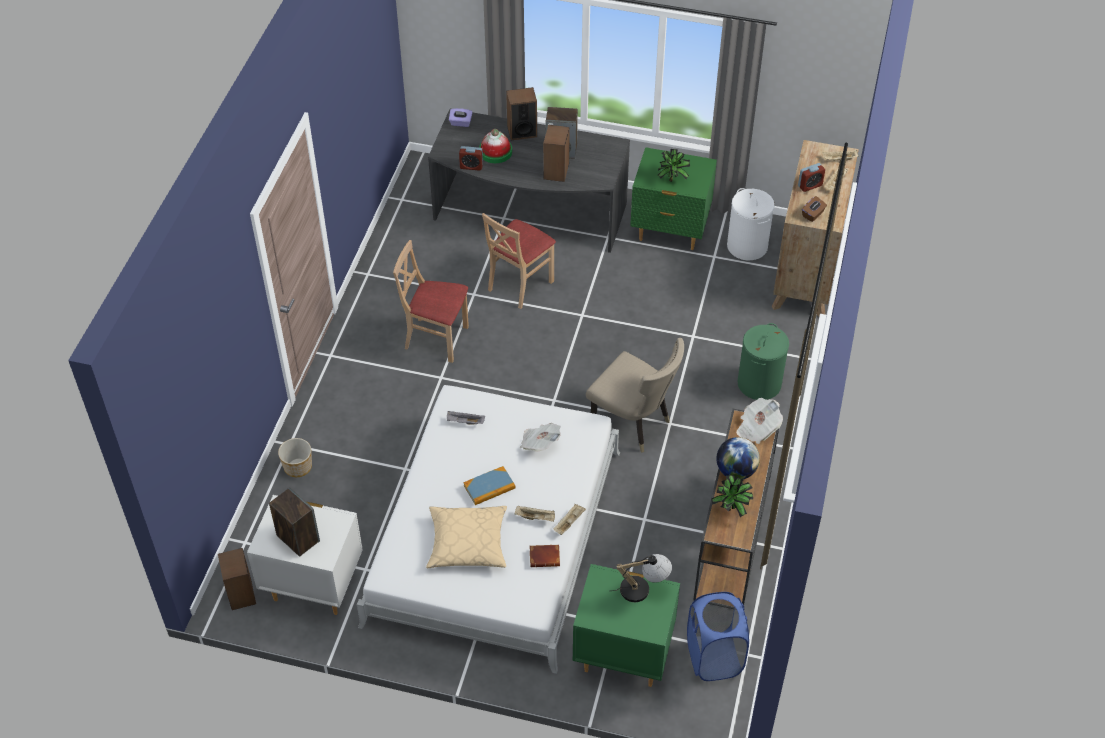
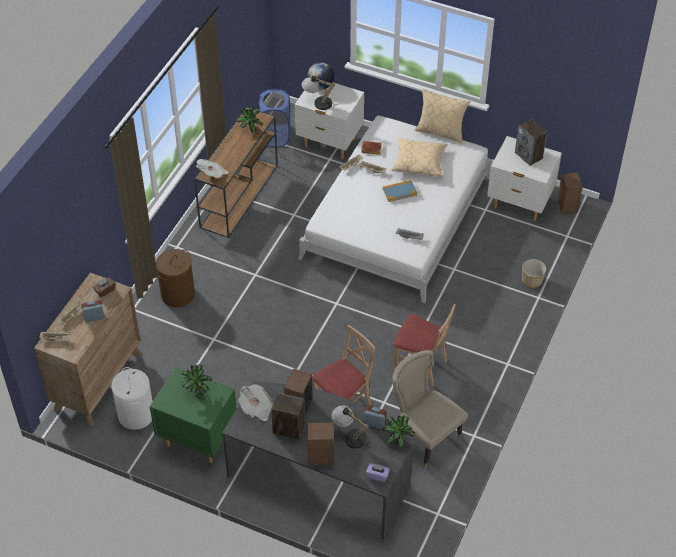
camera: 170 degrees left, 0 degrees up
(439, 607) = (441, 131): none -> beige pillow
(445, 155) = (397, 440): none -> potted plant
(495, 152) = (350, 436): hat -> table lamp
(539, 443) = (360, 216): newspaper -> newspaper (256, 408)
(623, 656) = (329, 143): green nightstand -> white nightstand
(634, 424) = (281, 277): beige chair -> beige chair (424, 437)
(736, 471) = (238, 150): globe -> globe (321, 86)
(759, 383) = (177, 294): green laundry basket -> brown laundry basket

